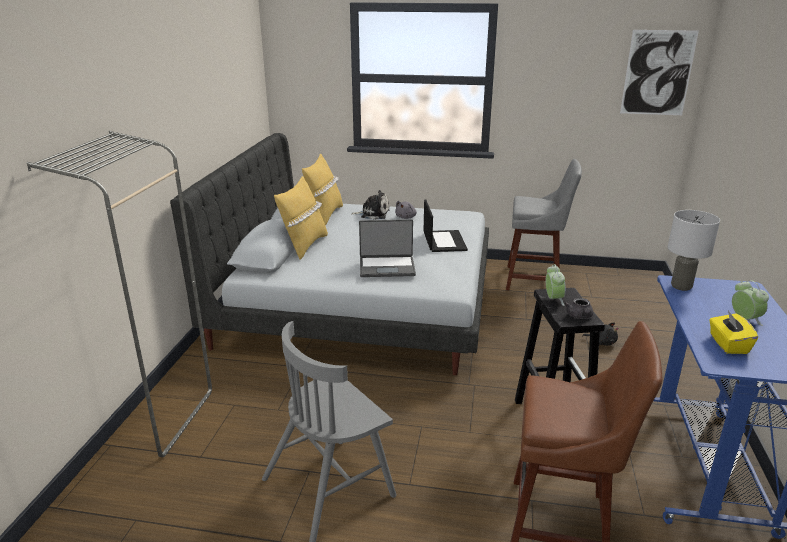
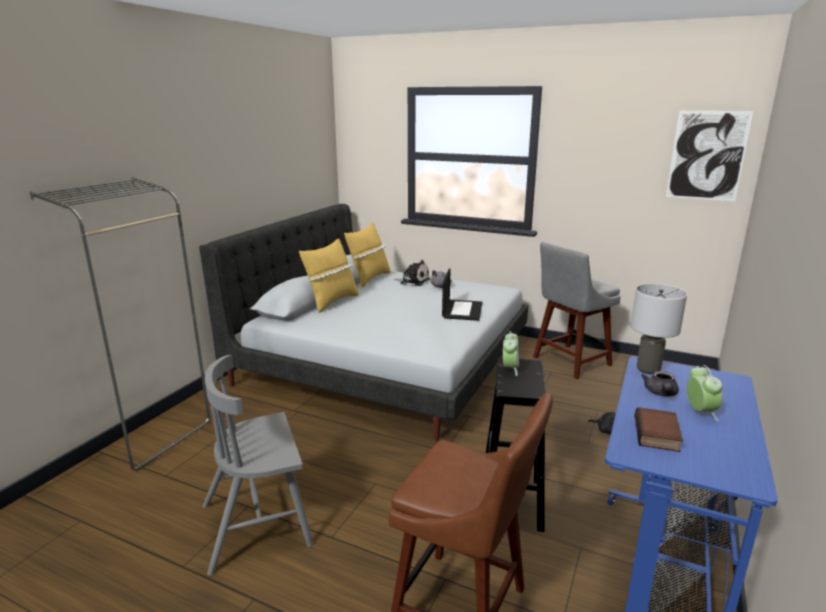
camera: 15 degrees right, 5 degrees down
(387, 267) = (390, 326): laptop -> none
(536, 280) = (568, 362): grey chair -> grey chair turned 120 degrees clockwise
(580, 316) = (525, 388): grey teapot -> grey teapot (660, 393)
(728, 344) = (658, 435): yellow tissue box -> book

